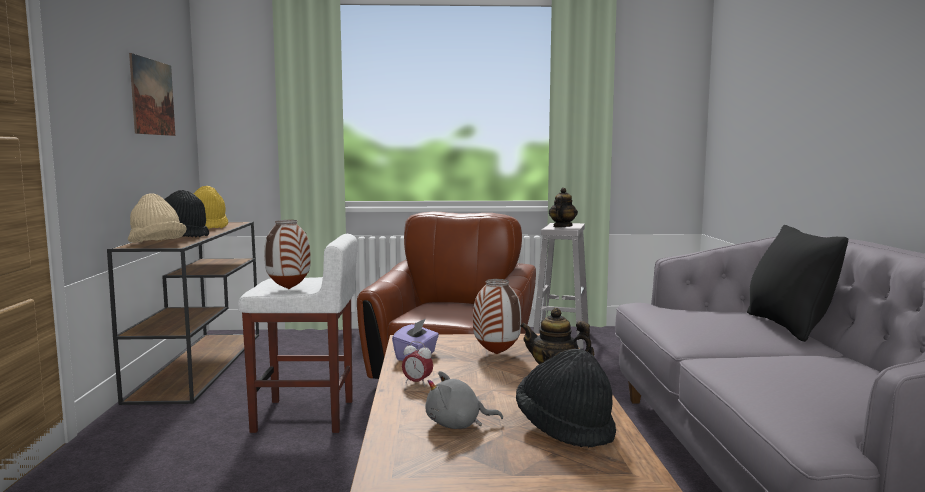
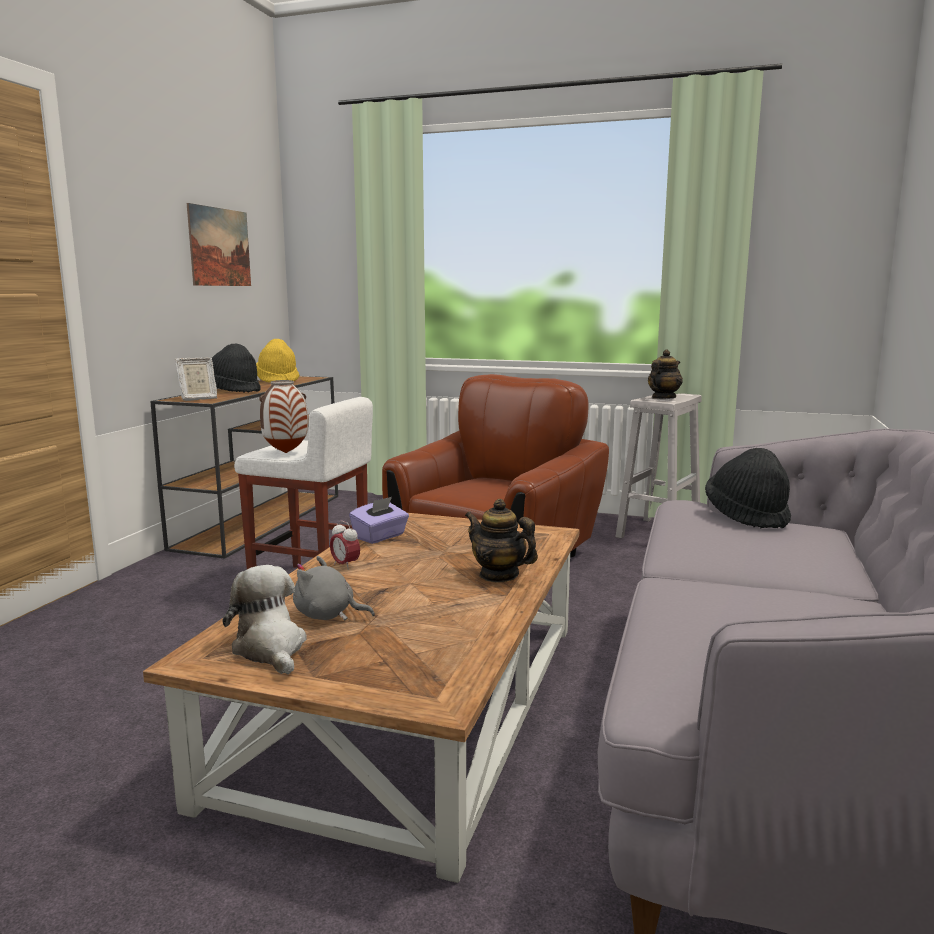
camera: 20 degrees right, 5 degrees up
(157, 245) = (198, 399): beige hat -> picture frame
(444, 460) = (270, 649): none -> plush toy
(495, 354) = (464, 544): vase -> none
(565, 428) = (431, 636): black hat -> black hat (747, 516)
(788, 326) = (840, 552): black pillow -> none

